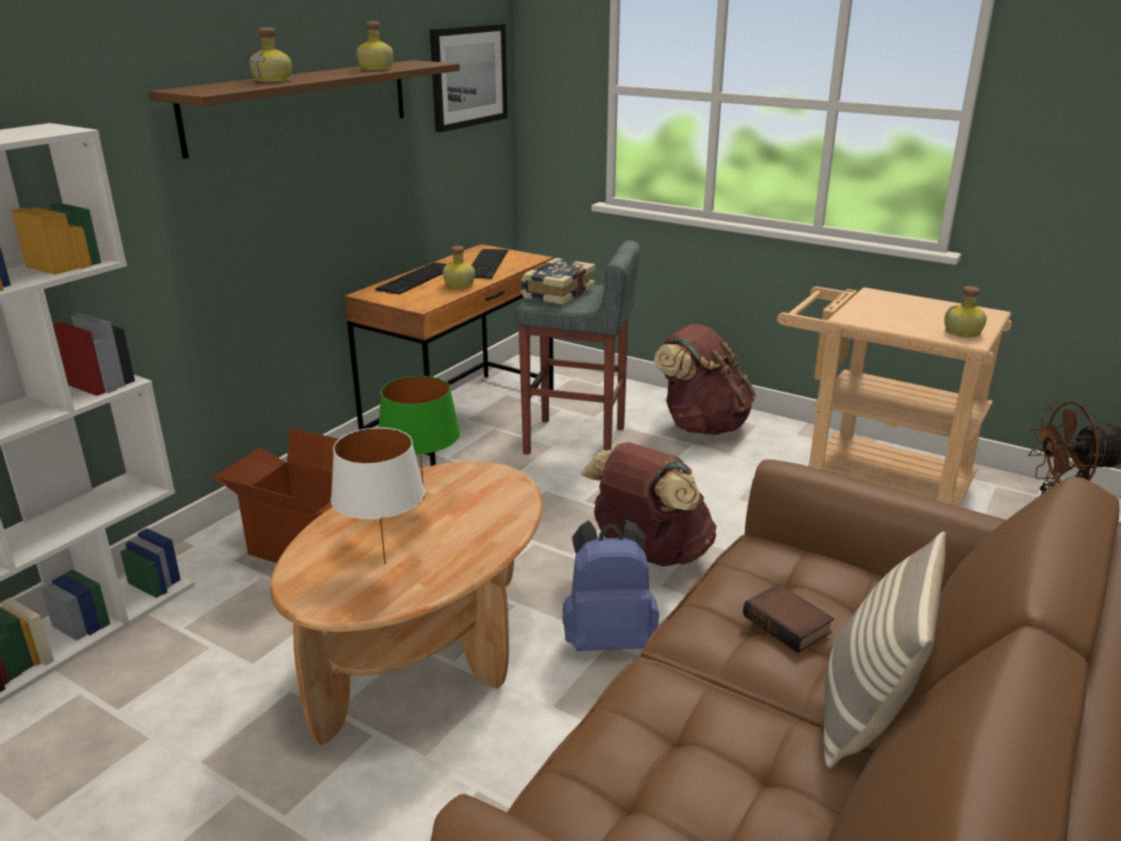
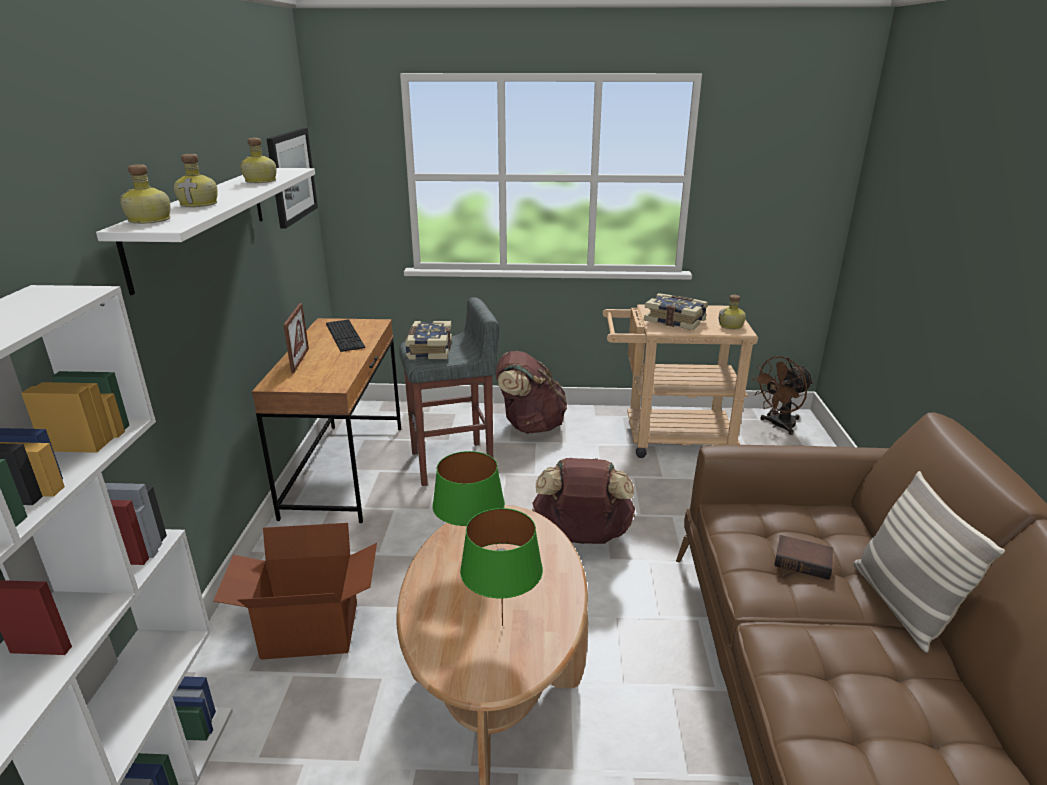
camera: 30 degrees left, 0 degrees up
(302, 105) = (201, 222): brown shelf -> white shelf
(384, 564) = (502, 626): white table lamp -> green table lamp
(417, 278) = (300, 360): keyboard -> picture frame
(459, 285) = (345, 359): bottle -> bottle (150, 220)
(608, 638) = (612, 613): blue backpack -> none
(887, 312) = (675, 320): none -> book

